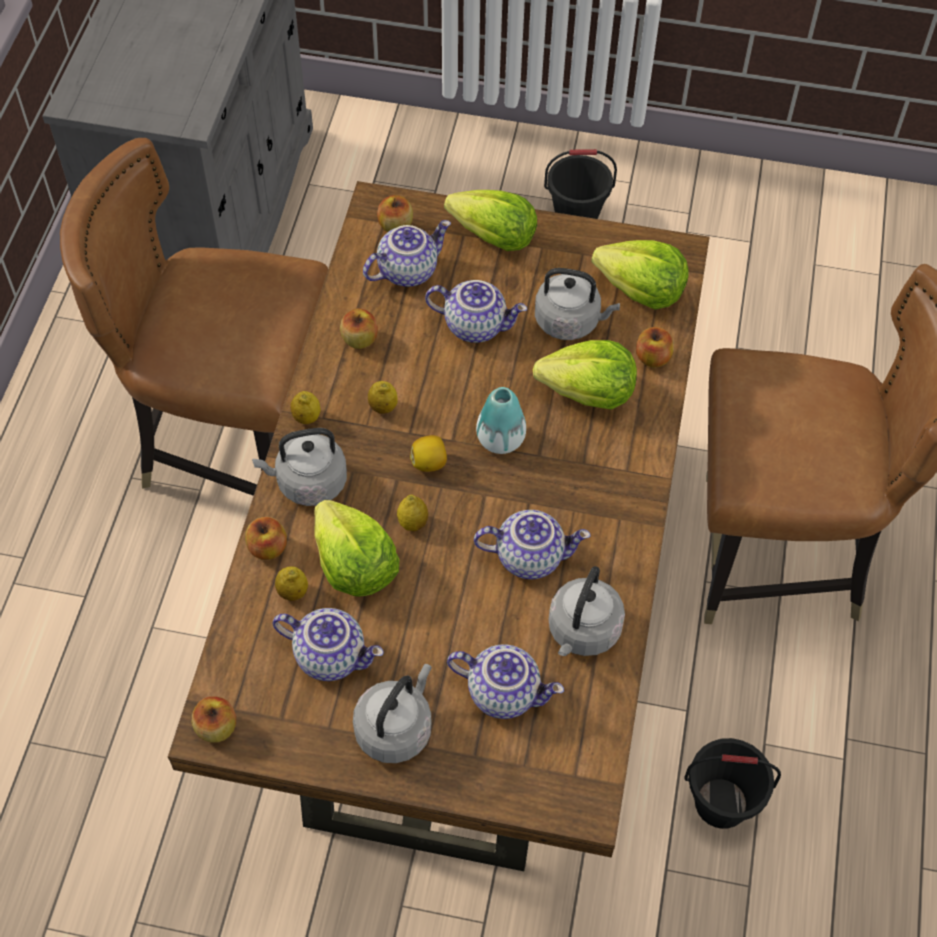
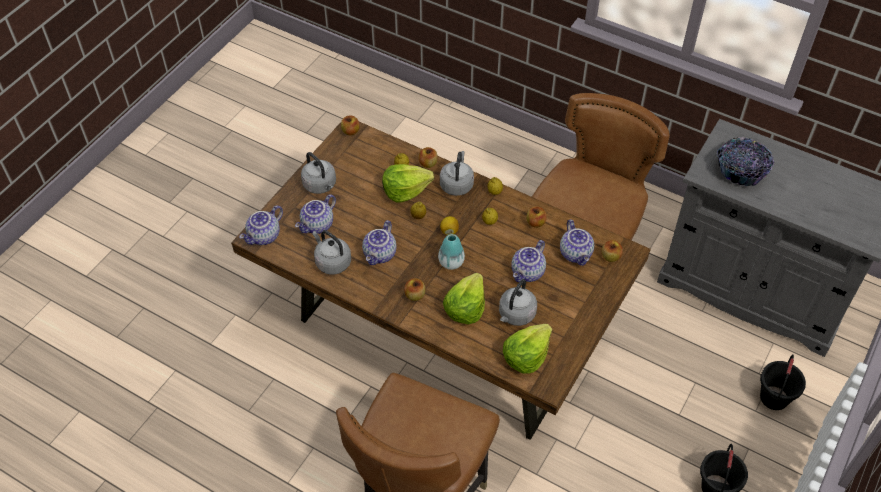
camera: 110 degrees right, 5 degrees down
(165, 74) = (741, 170): none -> bowl
(331, 655) = (365, 173): teapot -> teapot (264, 237)
(494, 238) = (588, 298): lettuce -> none
(653, 358) = (477, 345): apple -> apple (415, 295)
(721, 802) = (293, 415): black bucket -> black bucket (774, 398)

